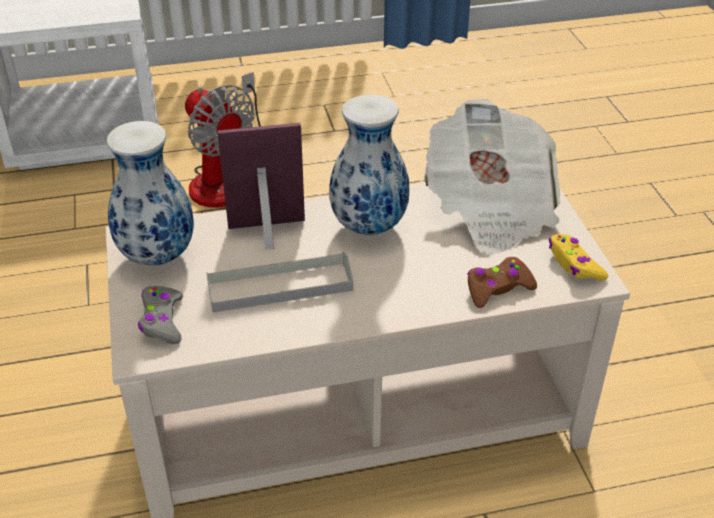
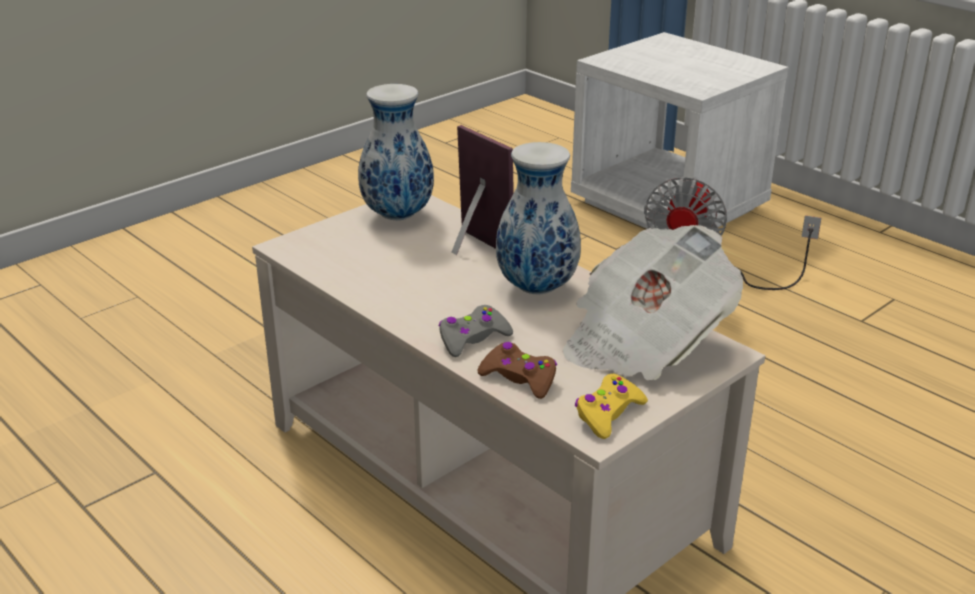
camera: 60 degrees right, 10 degrees down
(162, 321) = (326, 242): grey game controller -> grey game controller (472, 339)
(280, 287) = (412, 273): grey tray -> none

